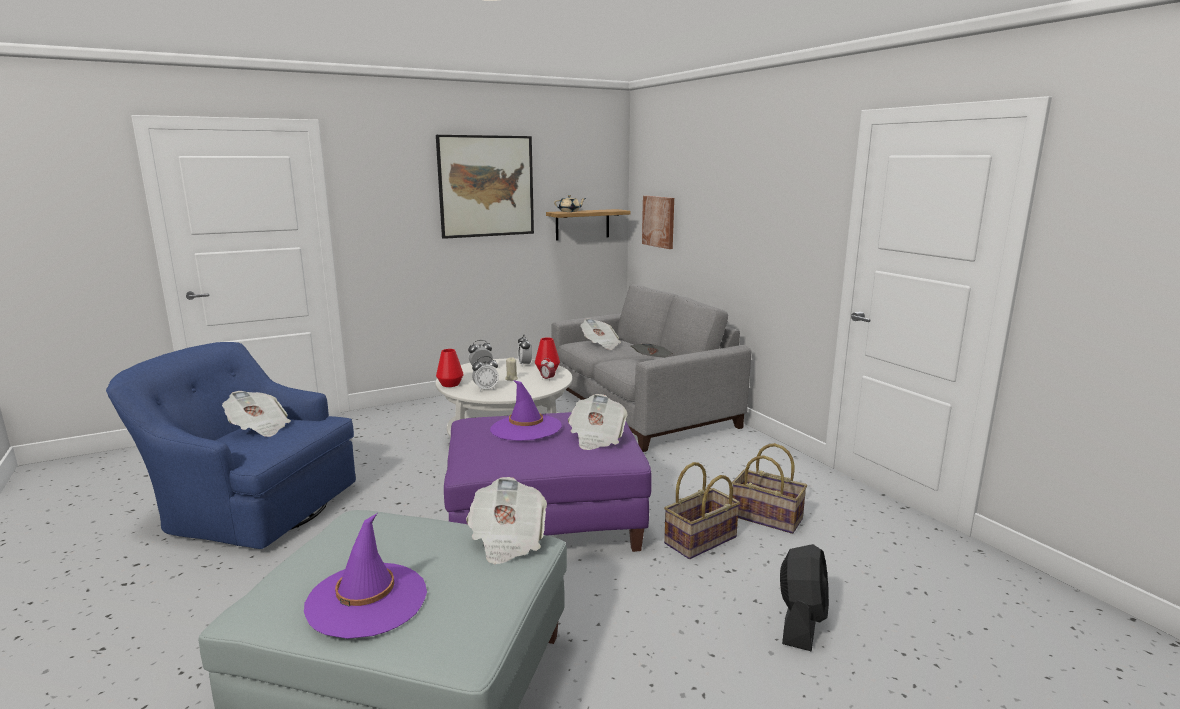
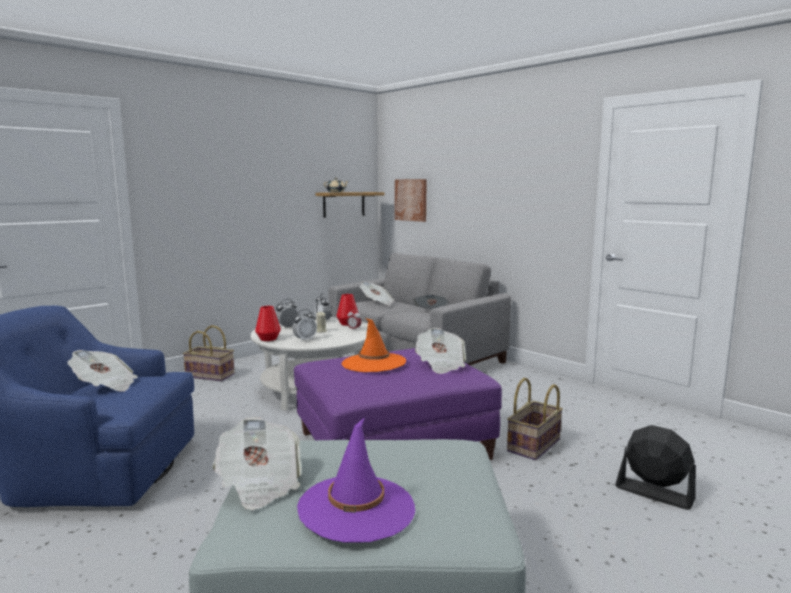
camera: 15 degrees left, 5 degrees down
(486, 186) = (267, 168): picture -> none
(507, 540) = (438, 445): newspaper -> newspaper (259, 484)
(526, 428) = (373, 363): purple hat -> orange hat
(767, 517) = (571, 422): basket -> basket (210, 375)
(801, 622) = (653, 493): black fan -> black fan turned 60 degrees counterclockwise

